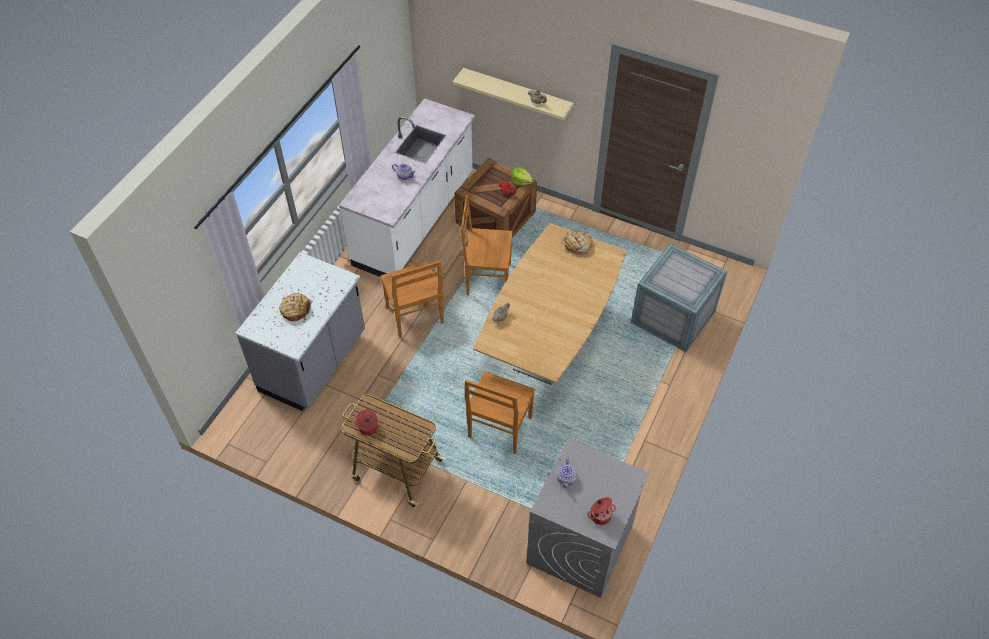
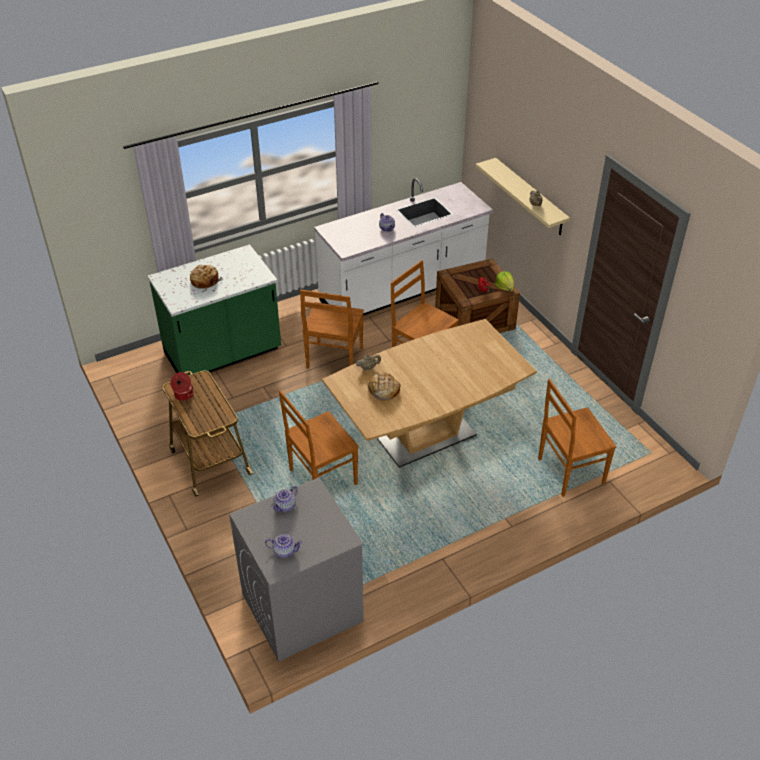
camera: 35 degrees right, 10 degrees down
(314, 363) = (223, 354): grey counter -> green counter
(577, 245) = (493, 346): bread -> bread (383, 390)
(600, 515) = (284, 551): cooking pot -> teapot
(672, 316) = (569, 472): crate -> brown chair

